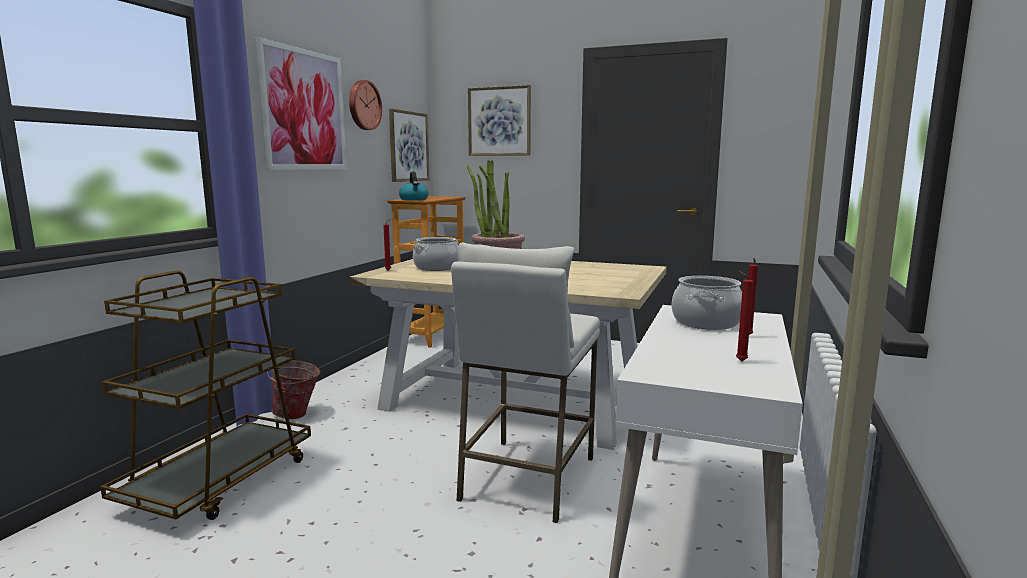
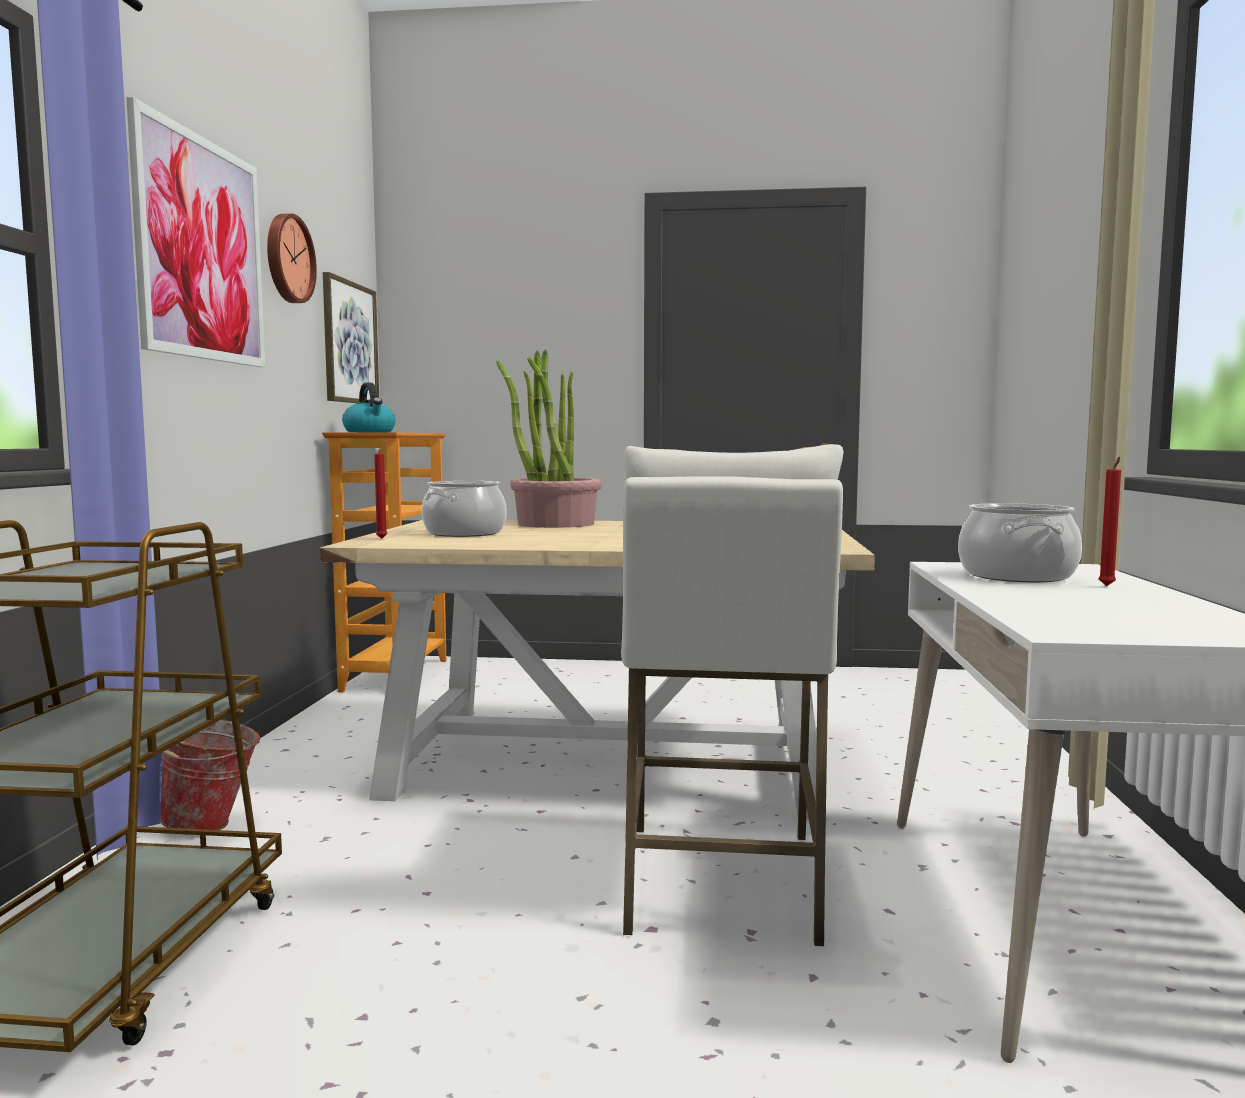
camera: 15 degrees left, 5 degrees down
(499, 121) = (503, 307): picture -> none
(739, 361) = (1160, 611): red candle -> none

